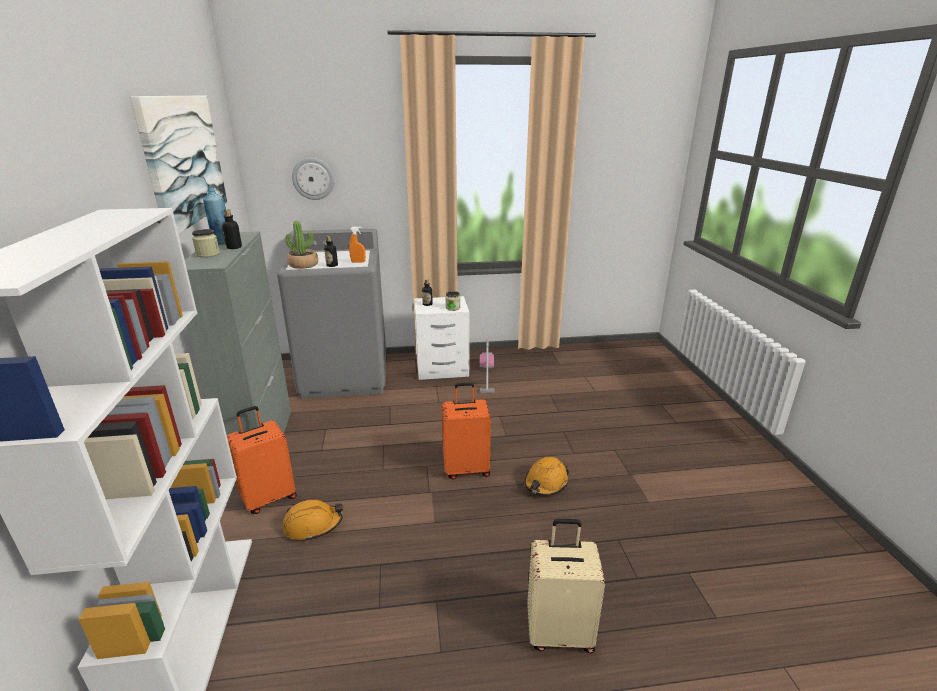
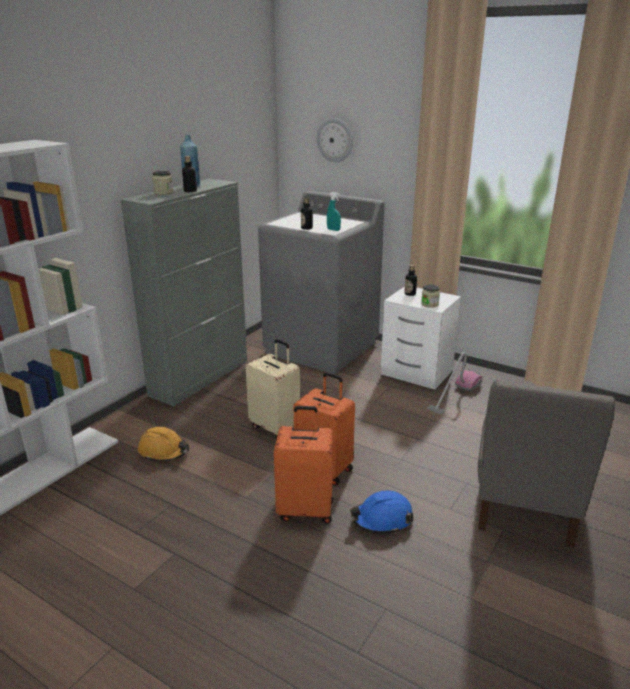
camera: 40 degrees right, 0 degrees up
(184, 159) = (178, 109): picture -> none
(269, 497) = (160, 418): orange suitcase -> orange suitcase (305, 509)
(303, 265) = (286, 223): potted plant -> none
(358, 262) = (333, 230): orange spray bottle -> turquoise spray bottle
(546, 483) = (382, 519): orange hard hat -> blue hard hat
(559, 631) = (230, 641): beige suitcase -> beige suitcase (276, 427)
(607, 429) = (524, 506): none -> grey chair

